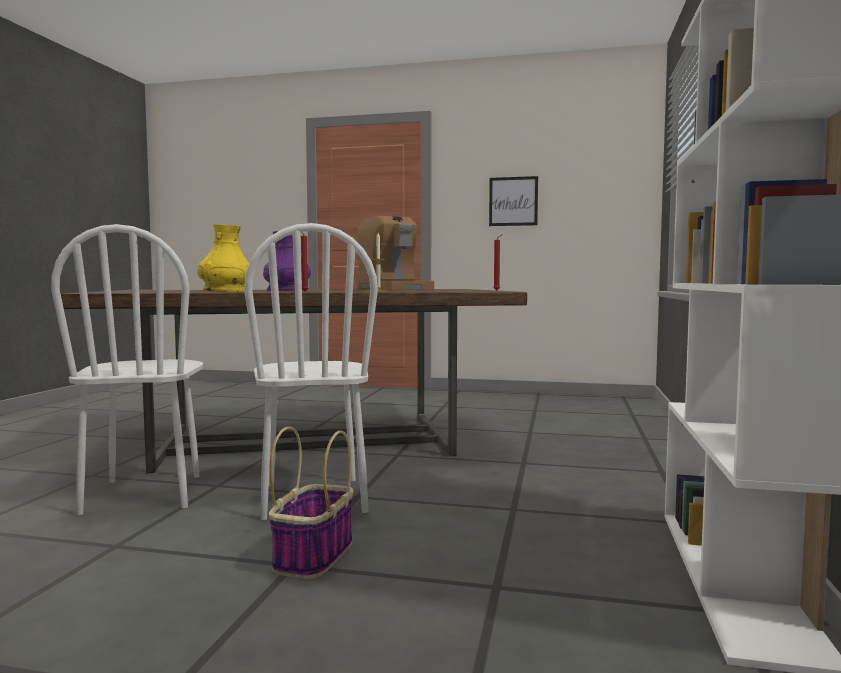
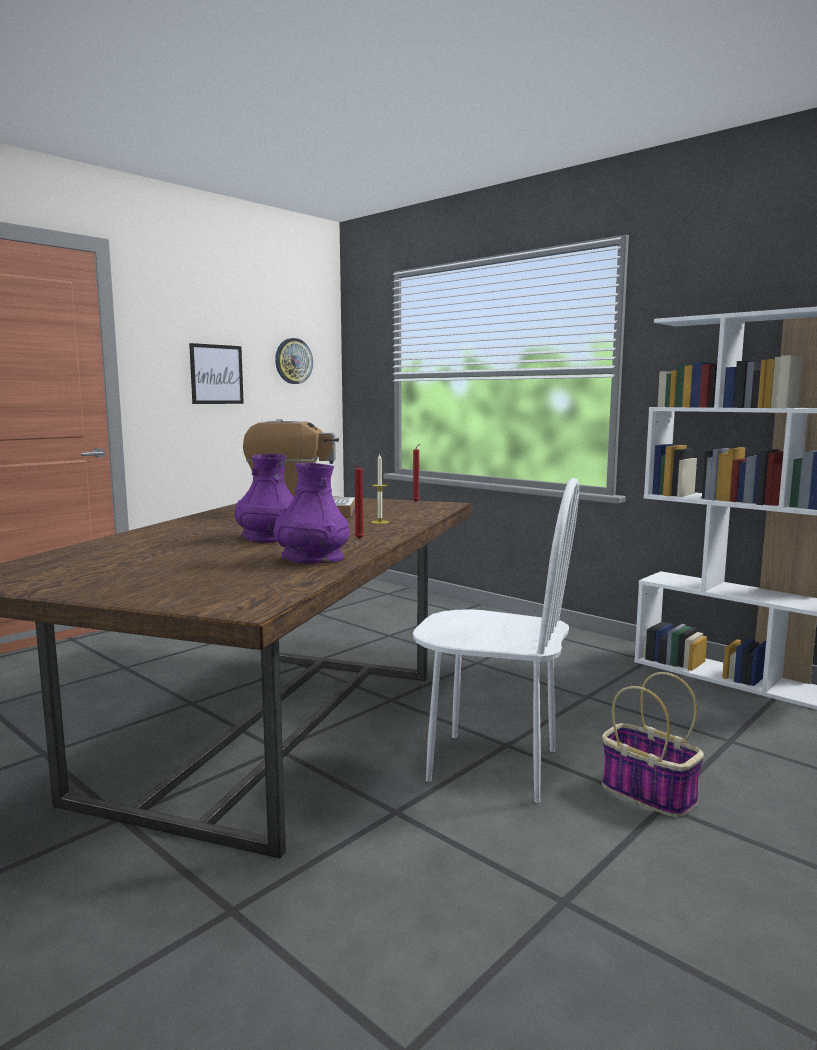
camera: 60 degrees left, 5 degrees up
(144, 494) = (380, 867): white chair -> none
(225, 291) = (312, 559): yellow vase -> purple vase
(596, 185) = (293, 361): none -> wall clock

